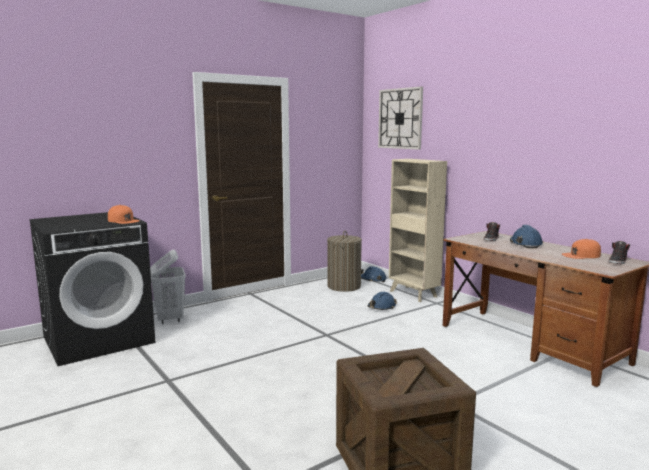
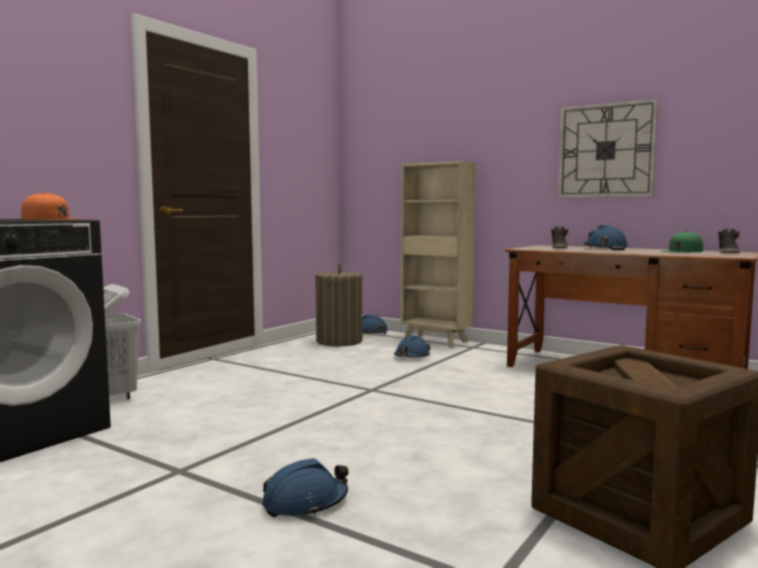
camera: 20 degrees left, 5 degrees down
(214, 415) = (305, 503): none -> blue hard hat
(400, 118) = (400, 116): wall clock -> wall clock (606, 150)
(581, 255) = (682, 251): orange cap -> green cap

